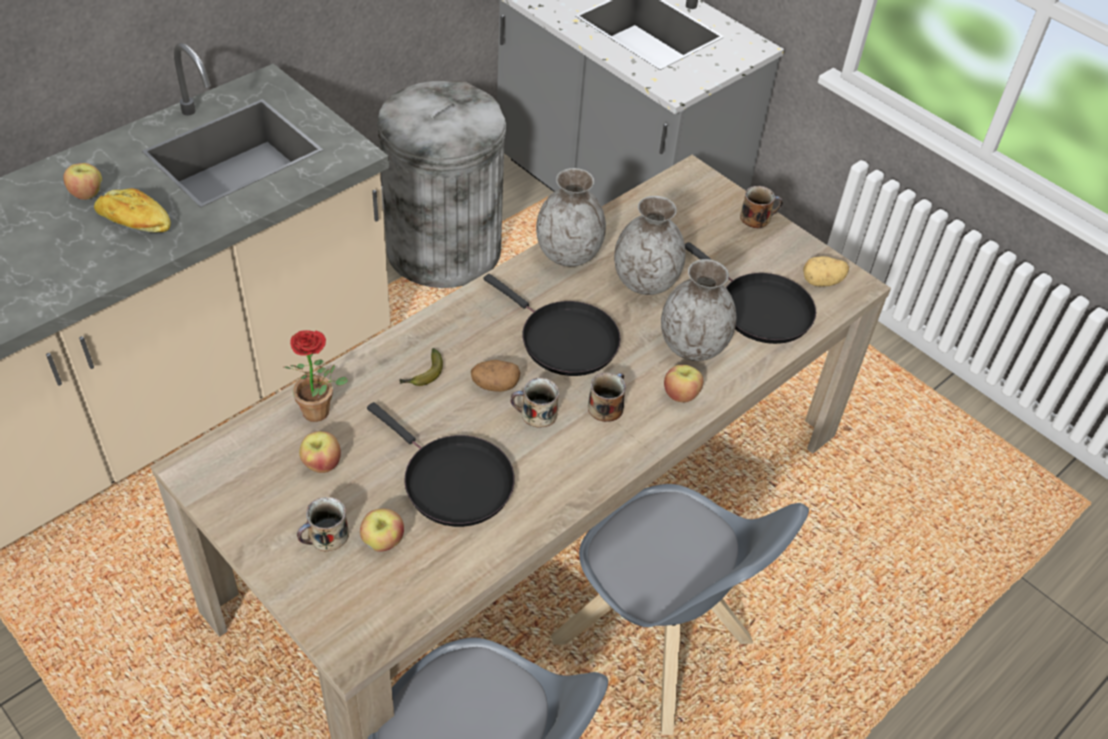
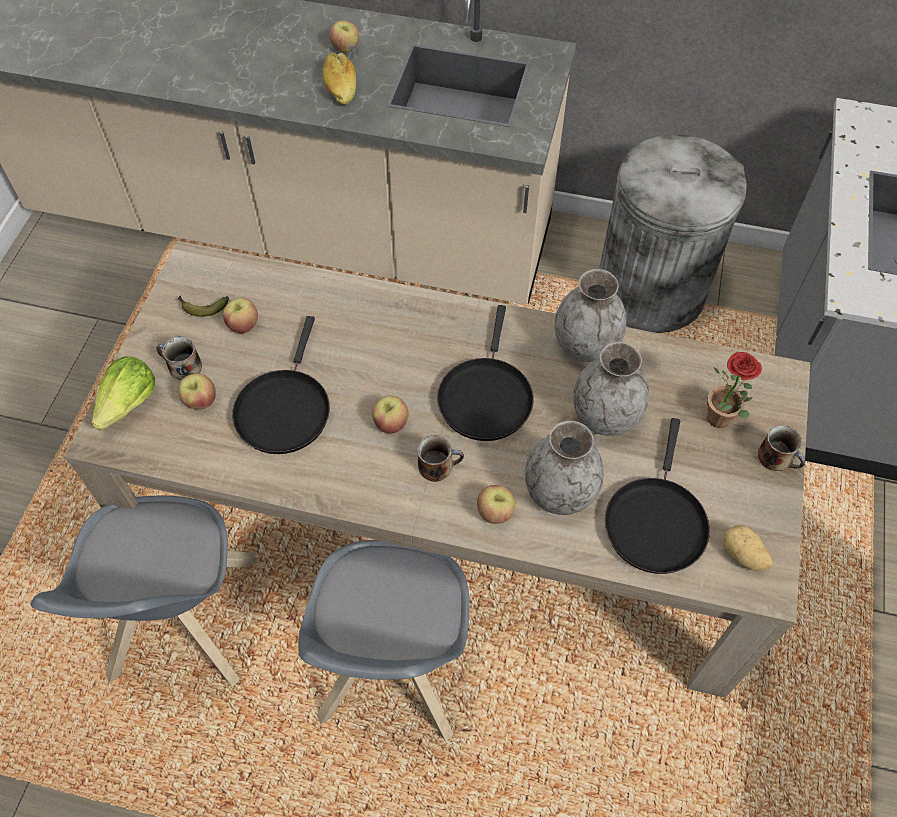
camera: 60 degrees right, 10 degrees up
(322, 412) = (288, 296): potted plant -> potted plant (721, 422)
(330, 604) = (129, 404): none -> lettuce
(423, 375) = (371, 331): banana -> banana (202, 307)
(495, 385) = (398, 380): potato -> none
(536, 414) = (390, 423): mug -> apple

